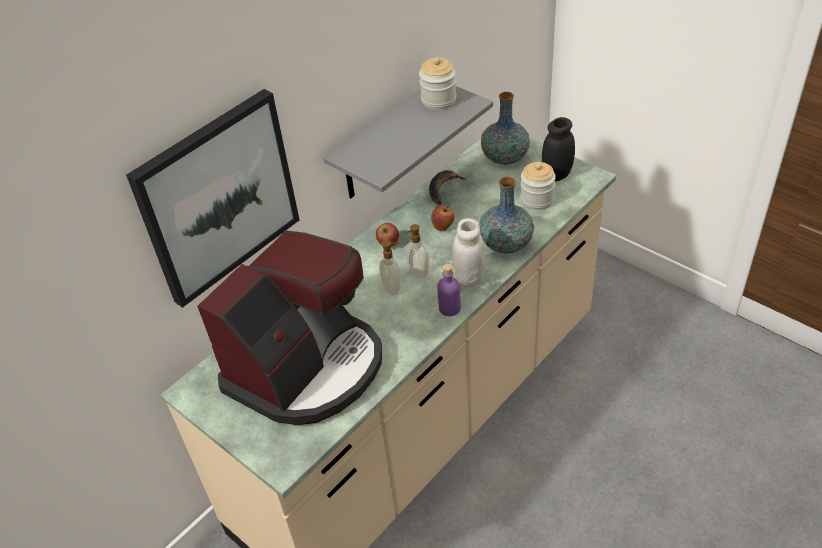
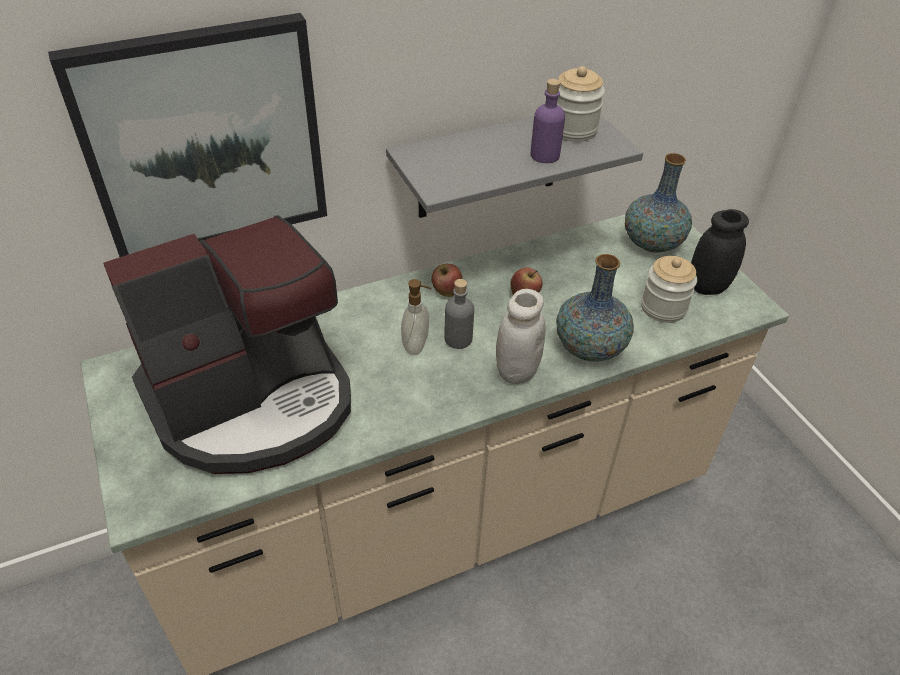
camera: 20 degrees right, 0 degrees up
(417, 272) = (458, 339): soap dispenser -> grey bottle
(443, 189) = (554, 253): banana -> none
(449, 308) = (468, 399): purple bottle -> purple bottle (544, 155)

